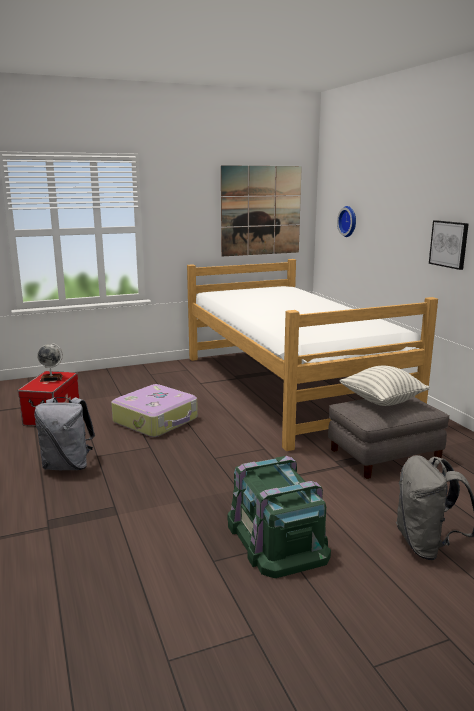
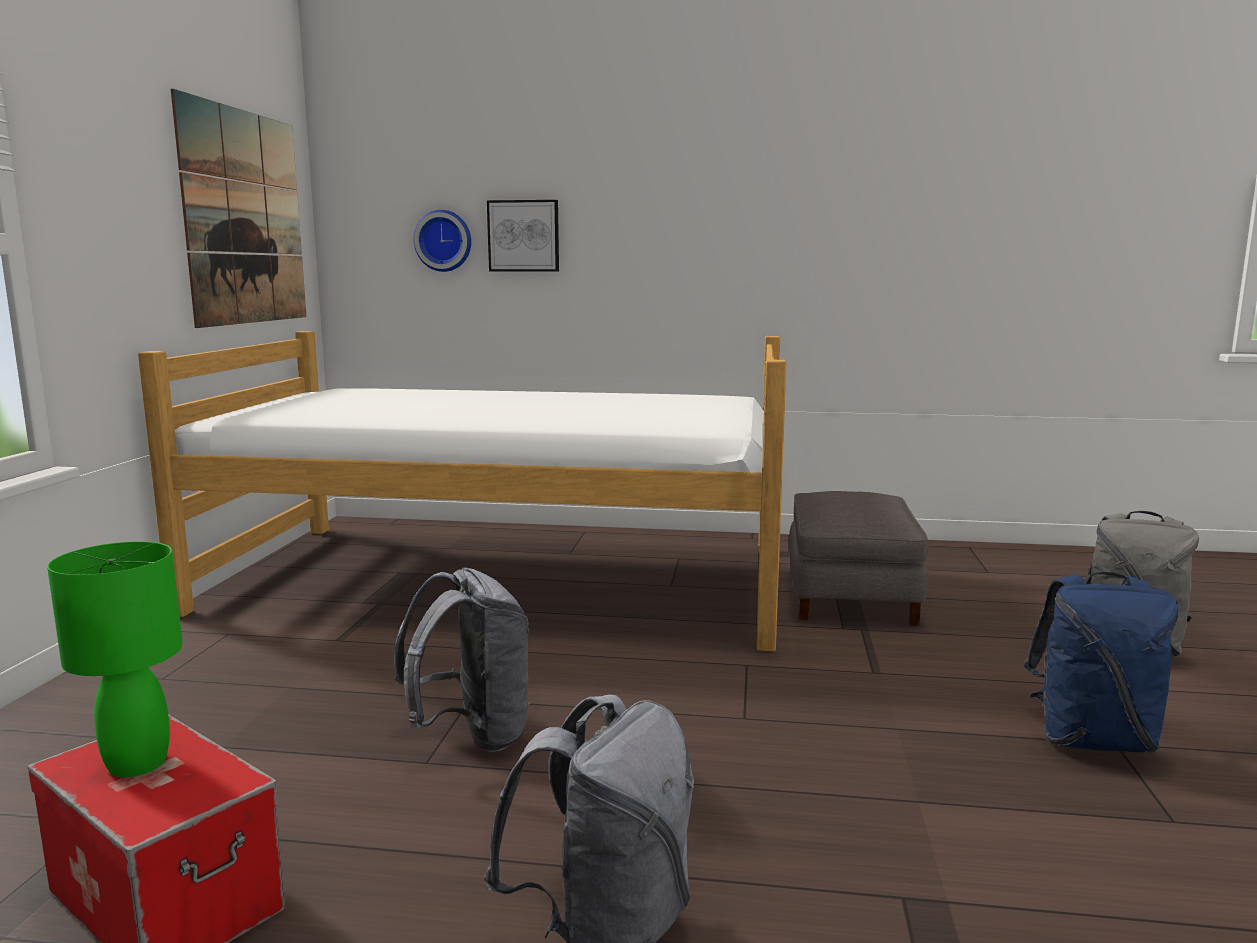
camera: 60 degrees left, 5 degrees down
(51, 378) = (139, 763): globe -> green table lamp
(156, 420) = (472, 735): suitcase -> grey backpack
(277, 537) = (1092, 740): green storage box -> blue backpack
(382, 401) = (846, 502): pillow -> none
(449, 244) = (729, 256): picture -> picture (523, 236)

